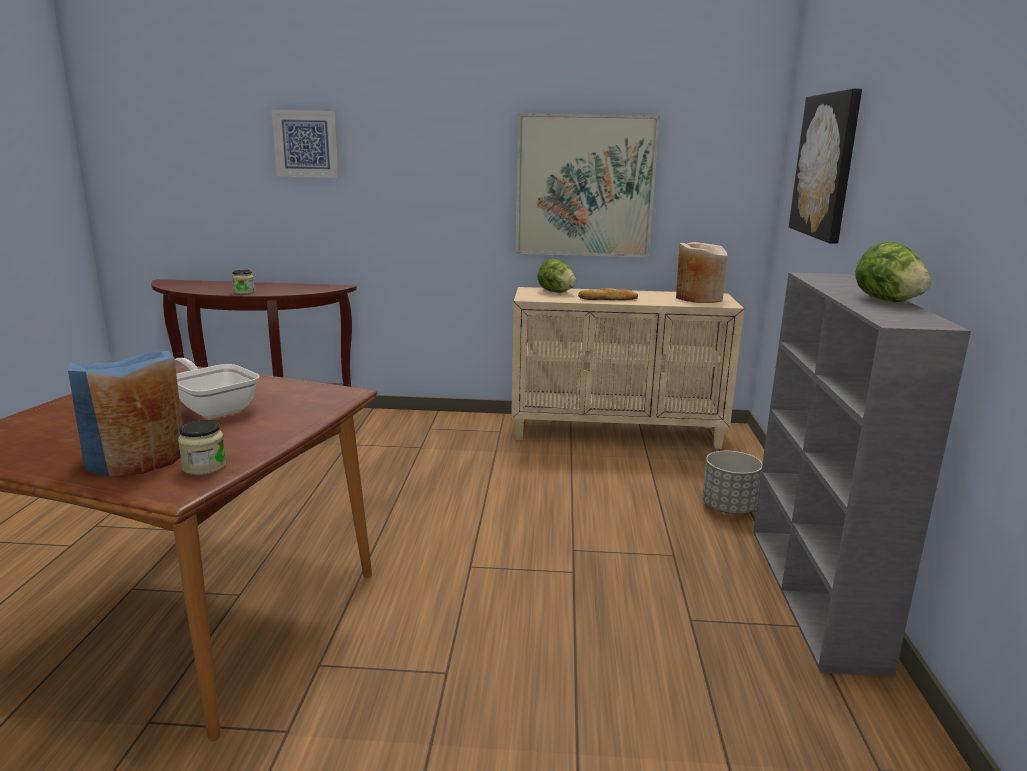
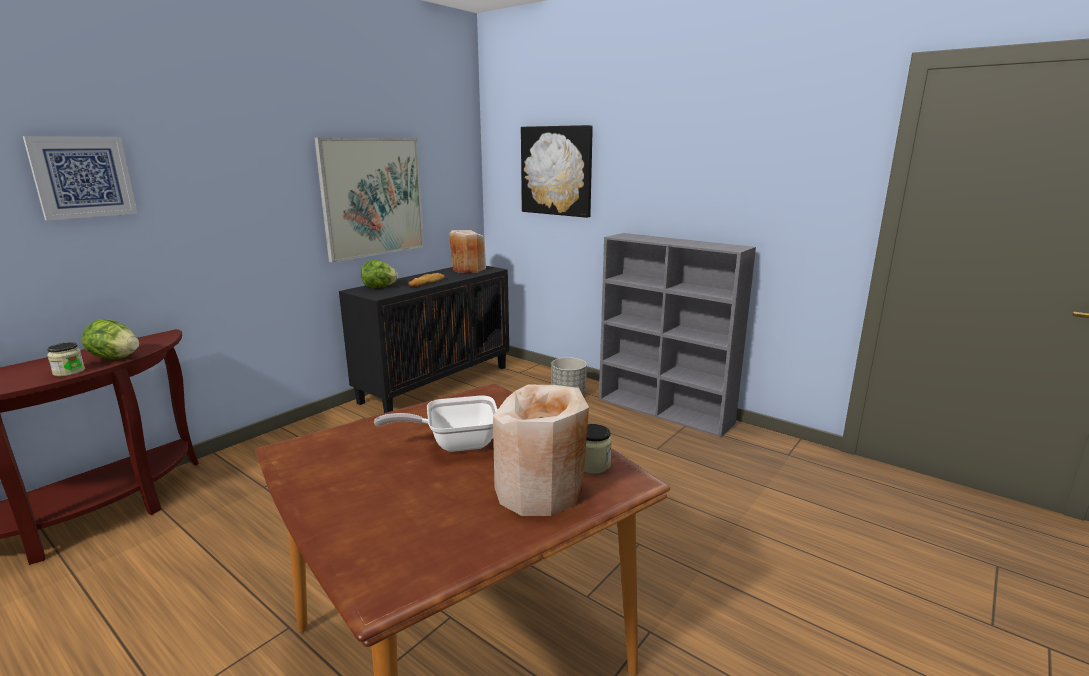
camera: 55 degrees left, 0 degrees up
(136, 457) = (540, 490): blue vase -> beige vase
(617, 432) = (436, 383): beige cabinet -> black cabinet
(887, 300) = (691, 241): lettuce -> lettuce (115, 358)

